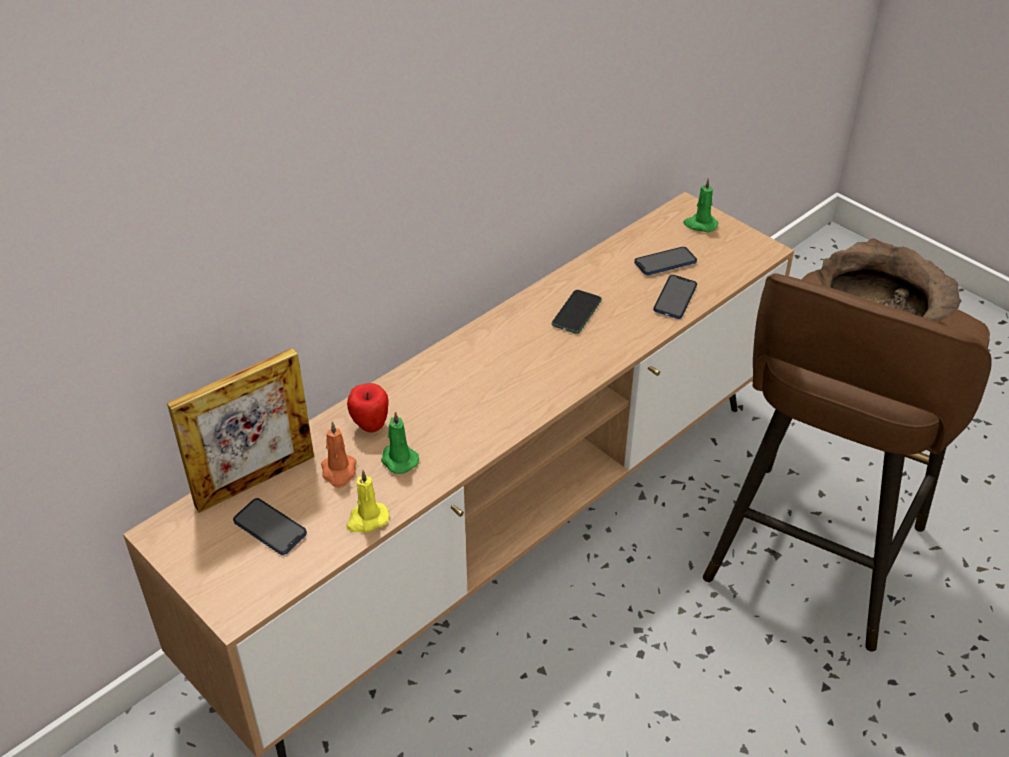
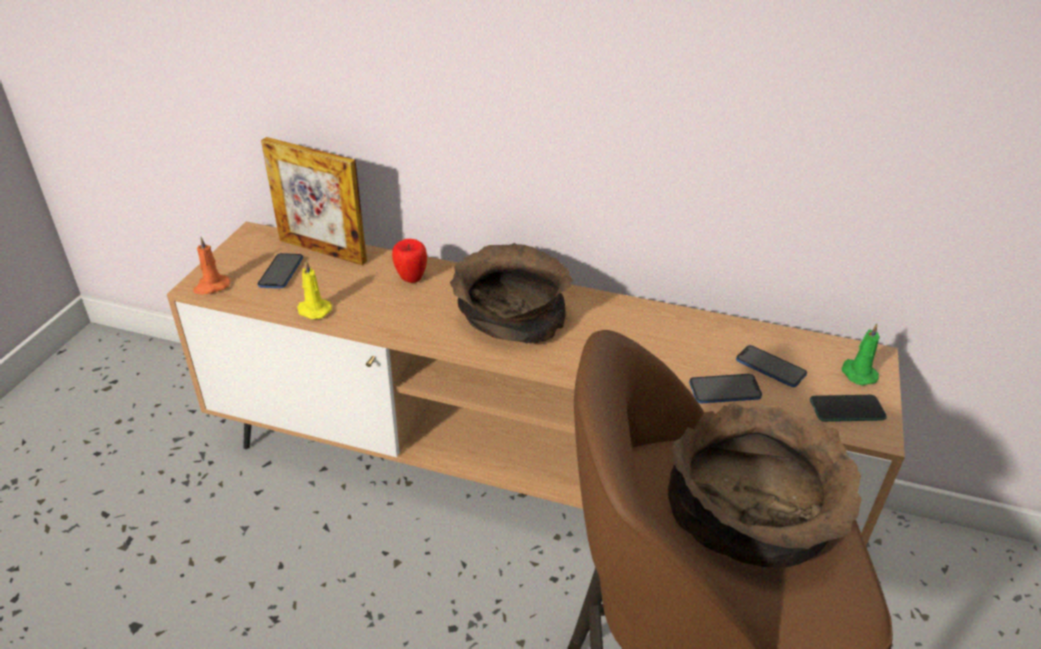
camera: 60 degrees right, 5 degrees down
(339, 472) = (354, 281): orange candle -> orange candle (211, 286)
(398, 459) = (385, 303): green candle -> none
(487, 379) = (509, 315): none -> brown bowl
(576, 312) = (640, 336): phone -> phone (847, 409)

